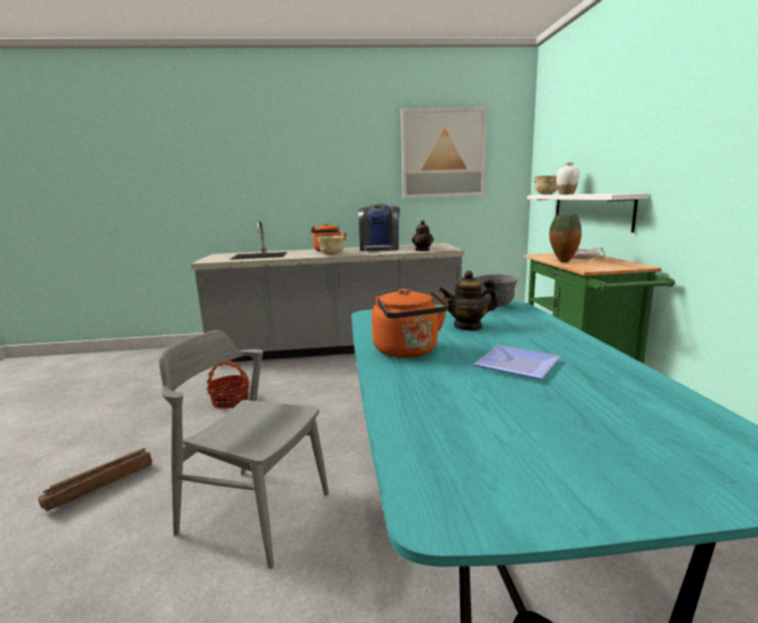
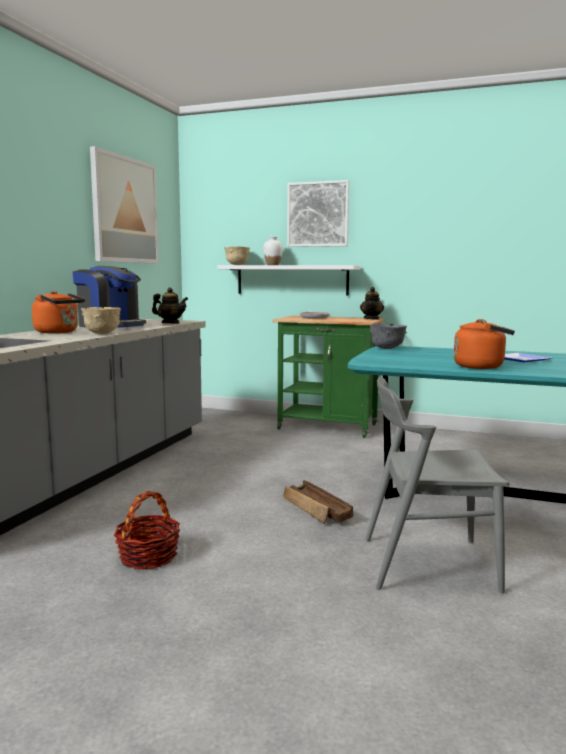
camera: 65 degrees left, 5 degrees down
(100, 485) = (301, 662): crate -> crate (316, 510)
(255, 512) = (427, 563): grey chair -> grey chair turned 45 degrees clockwise
(468, 326) = (434, 356): teapot -> teapot (371, 319)
(562, 261) = (326, 320): vase -> none
(618, 129) = (318, 214): none -> picture

